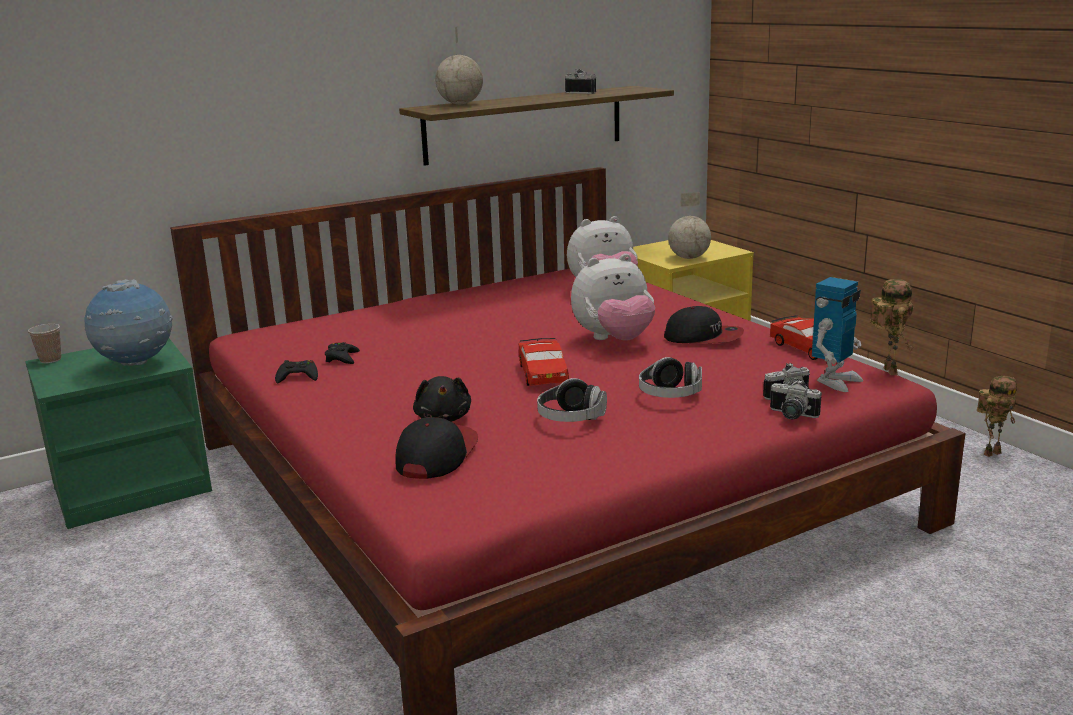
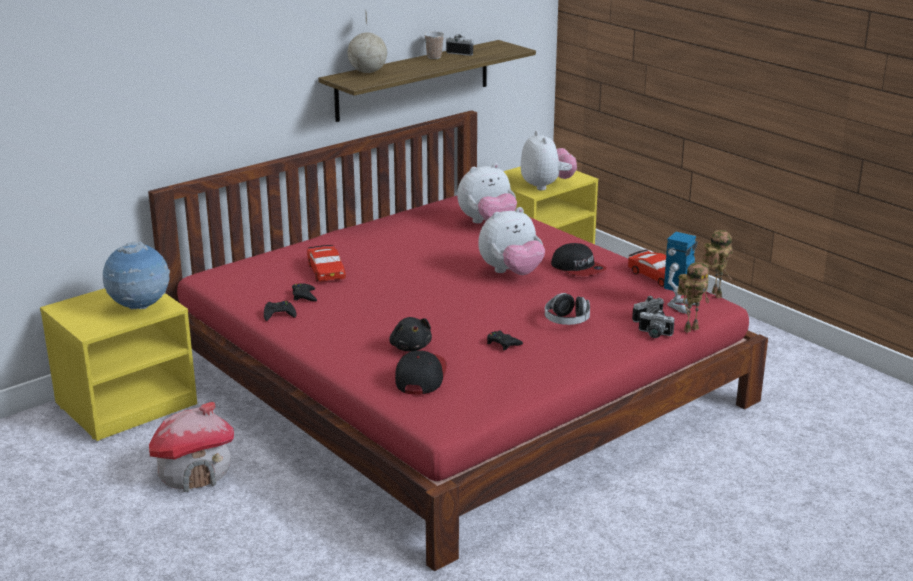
camera: 10 degrees left, 5 degrees up
(50, 360) = (62, 305): cup -> cup (434, 57)
(132, 487) = (127, 403): green nightstand -> yellow nightstand
(160, 577) = (195, 473): none -> toy house
(543, 373) = (468, 305): red toy car -> red toy car (326, 271)
(571, 419) = (503, 343): headphones -> black game controller
(688, 258) = (546, 186): globe -> plush toy
(704, 337) = (578, 268): cap -> cap turned 45 degrees clockwise
(991, 452) = (786, 344): toy robot -> toy robot (690, 328)

